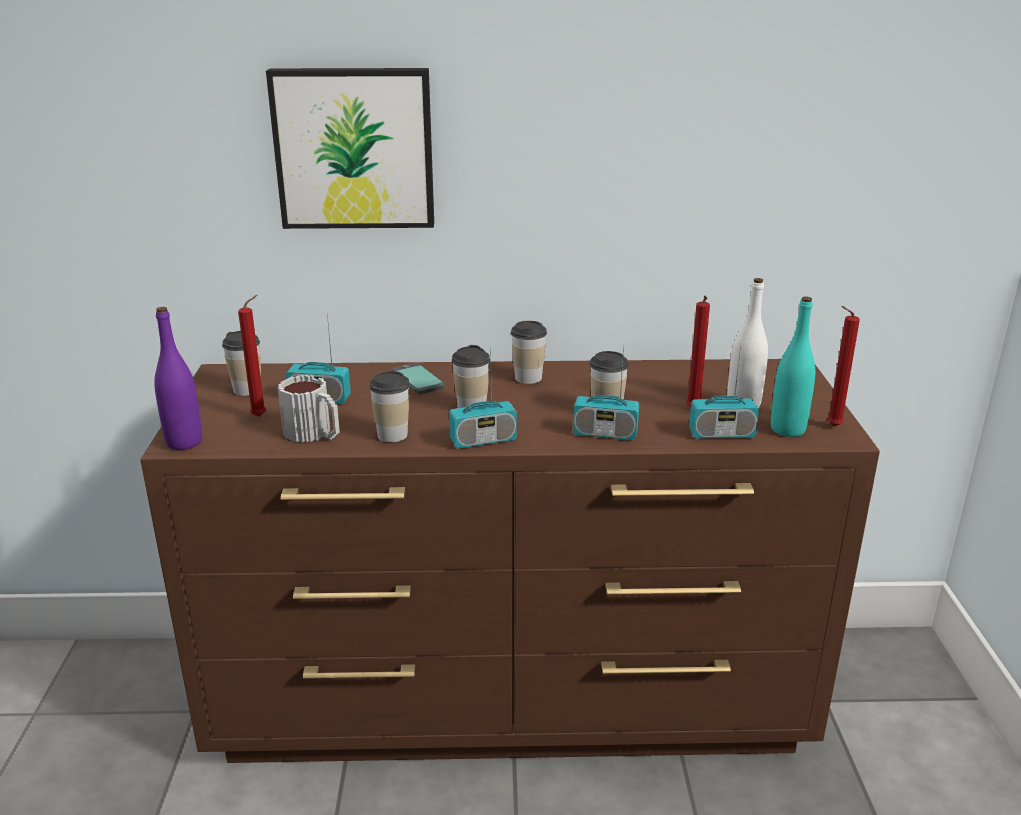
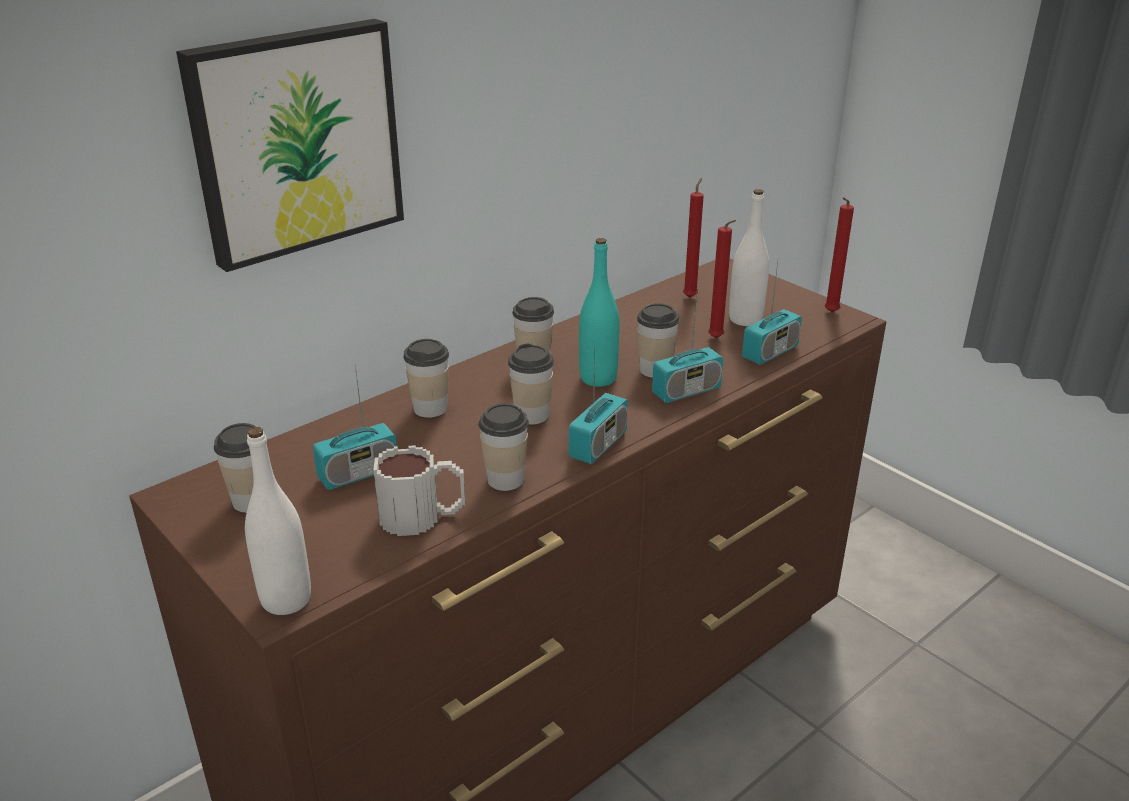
camera: 40 degrees left, 5 degrees up
(184, 442) = (286, 599): purple bottle -> white bottle
(261, 416) = (326, 524): red candle -> red candle (690, 296)
(417, 380) = (430, 408): phone -> cup
(787, 429) = (806, 328): turquoise bottle -> turquoise bottle (598, 378)

